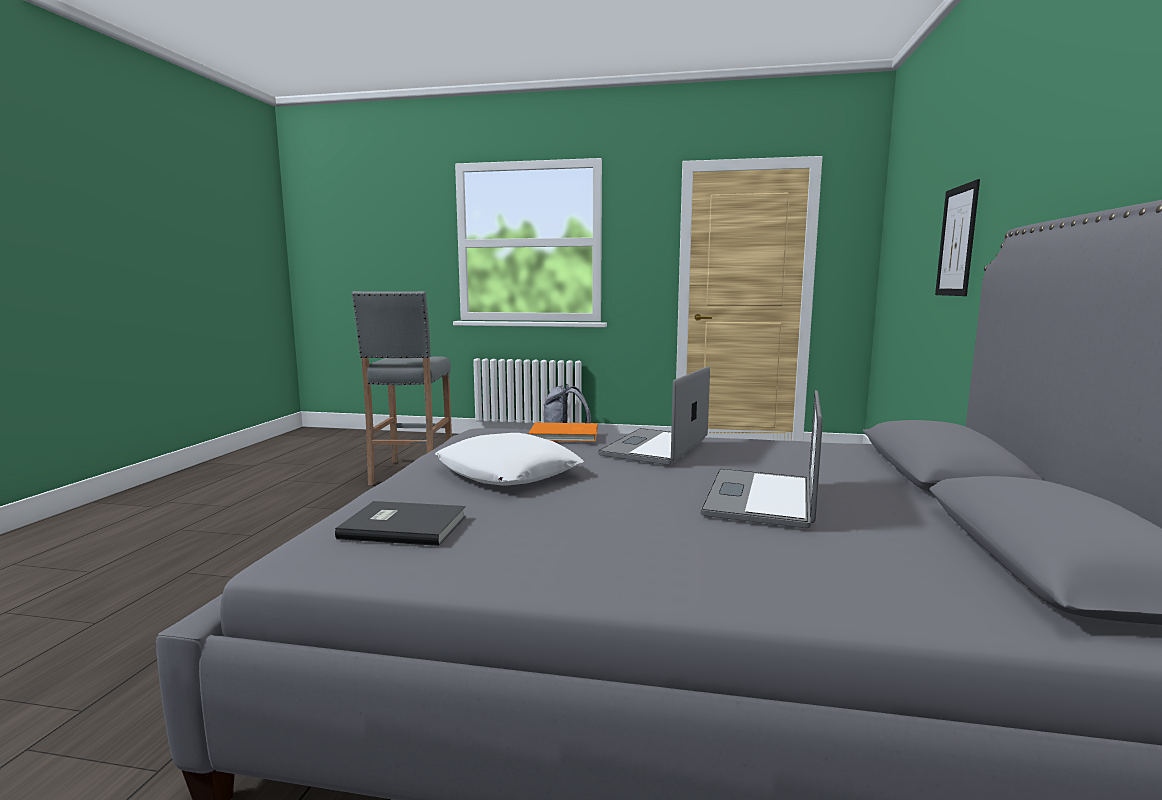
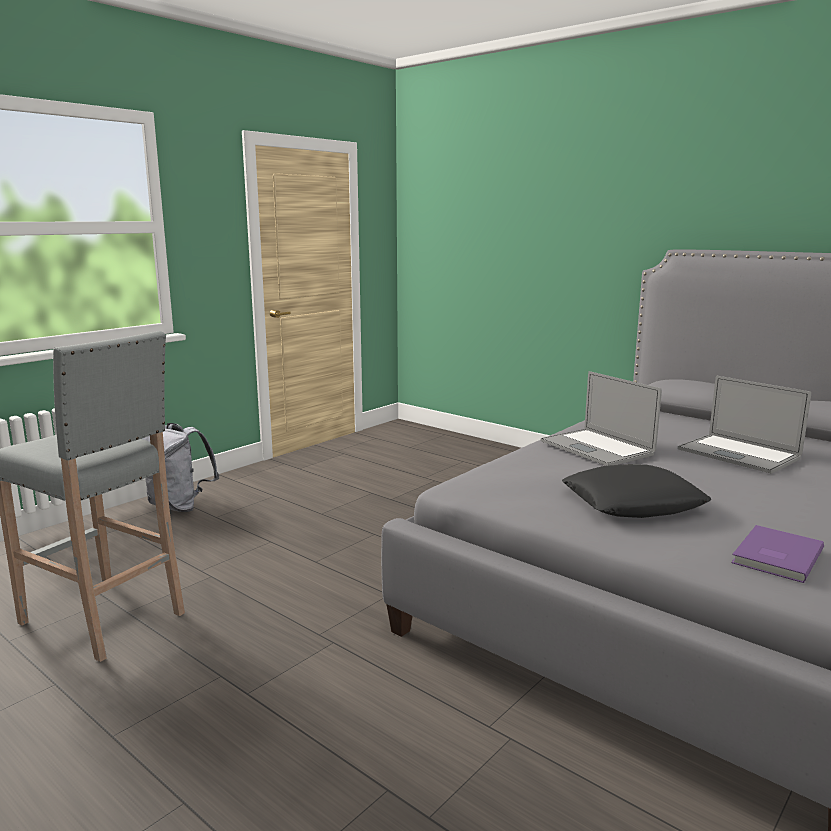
camera: 60 degrees left, 5 degrees up
(403, 526) = (774, 556): grey book -> purple book
(508, 472) = (633, 503): white pillow -> black pillow
(565, 435) = (532, 463): orange book -> none
(957, 241) = (551, 244): picture -> none

